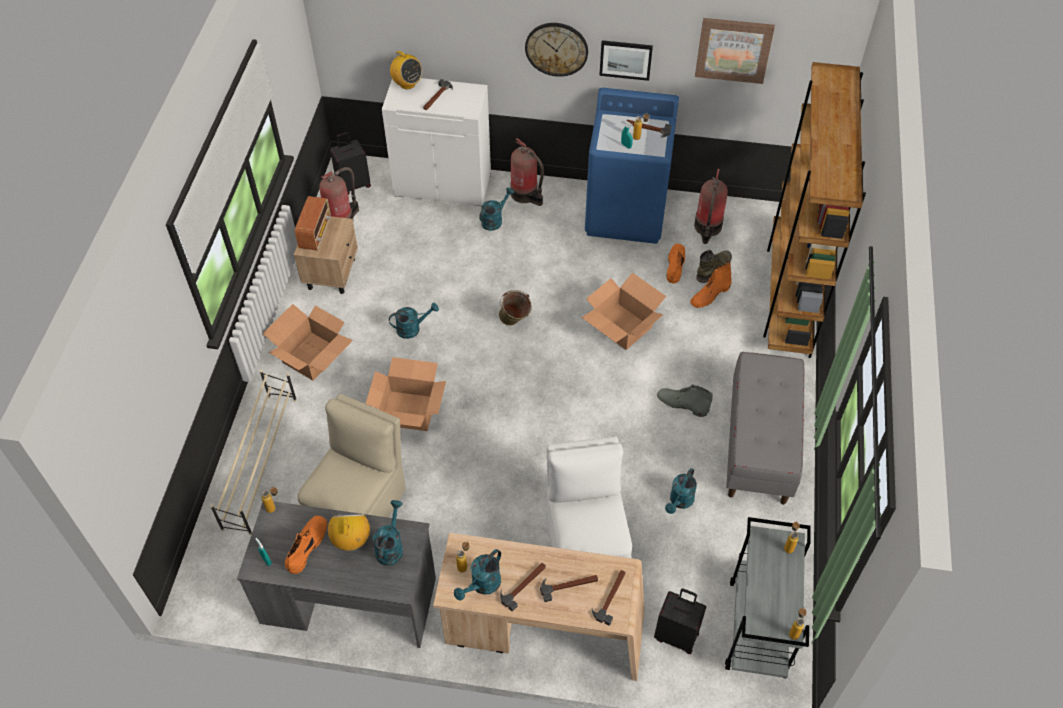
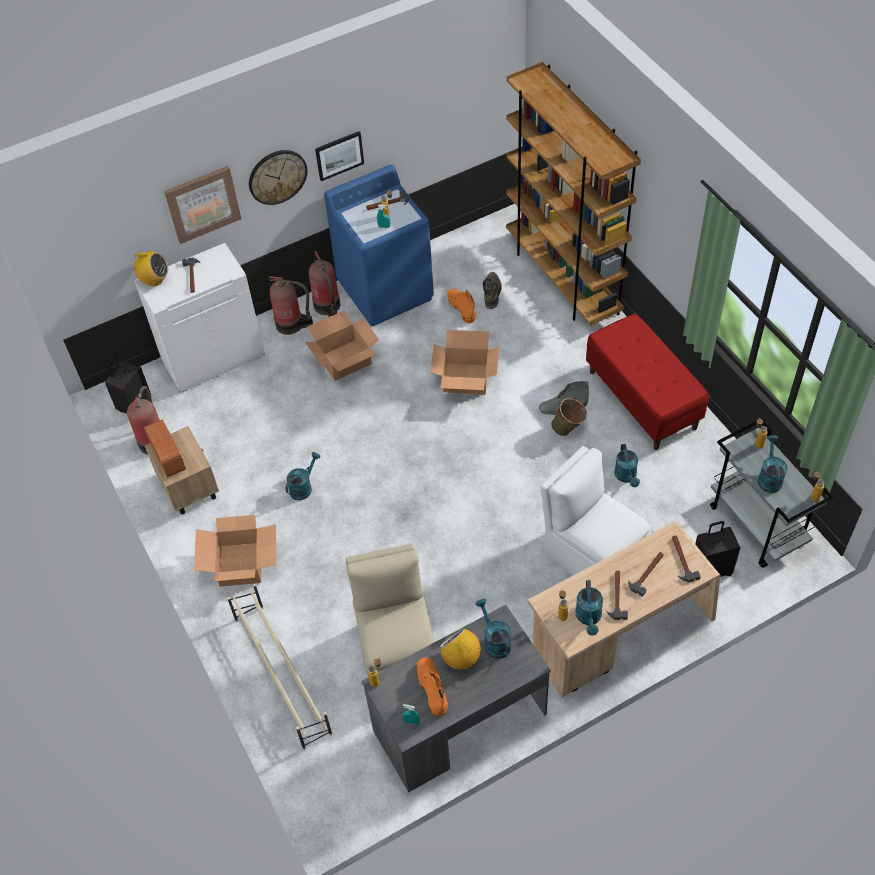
camera: 35 degrees left, 0 degrees up
(408, 410) = (363, 551): cardboard box -> cardboard box (344, 360)
(494, 220) = (286, 360): turquoise watering can -> turquoise watering can (769, 477)
(514, 322) = (381, 429): green bucket -> green bucket (568, 430)
(707, 228) = (458, 264): fire extinguisher -> fire extinguisher (328, 307)
(710, 295) = (507, 314): orange boot -> none
(733, 49) = (425, 100): picture -> picture (202, 203)
(759, 445) = (642, 399): grey bench -> red bench

